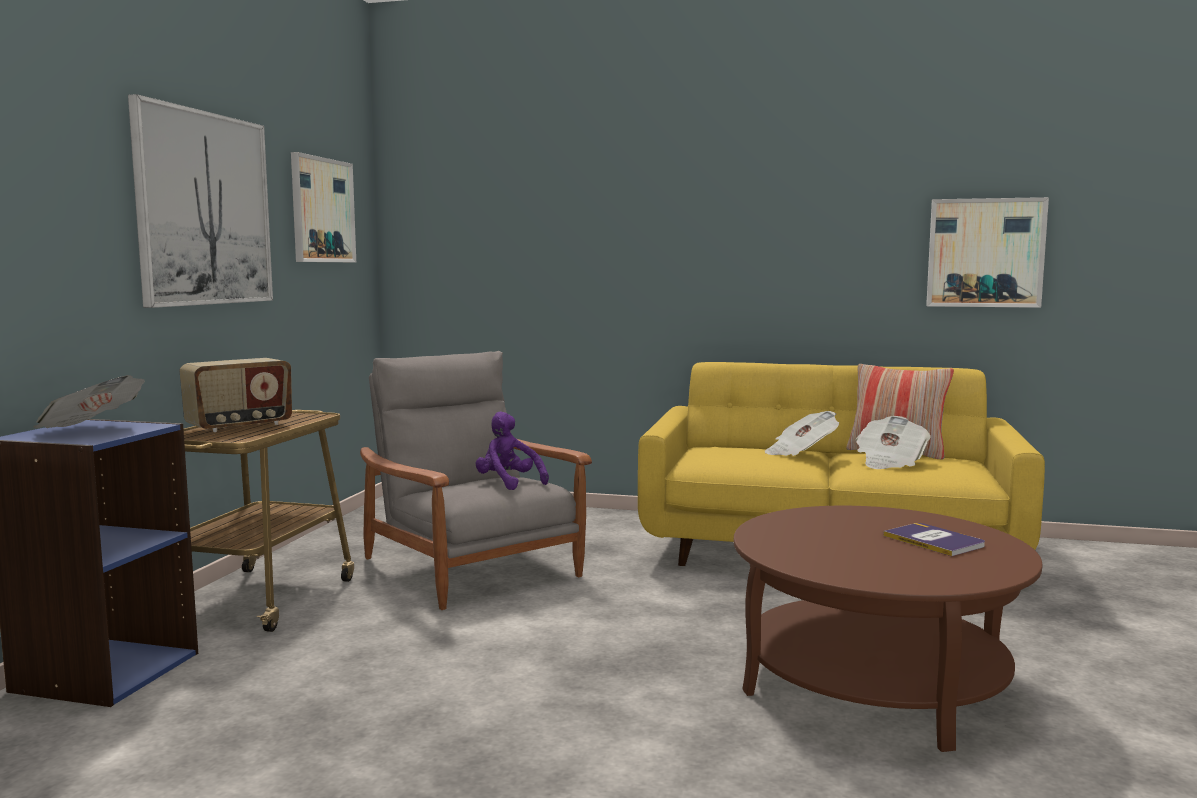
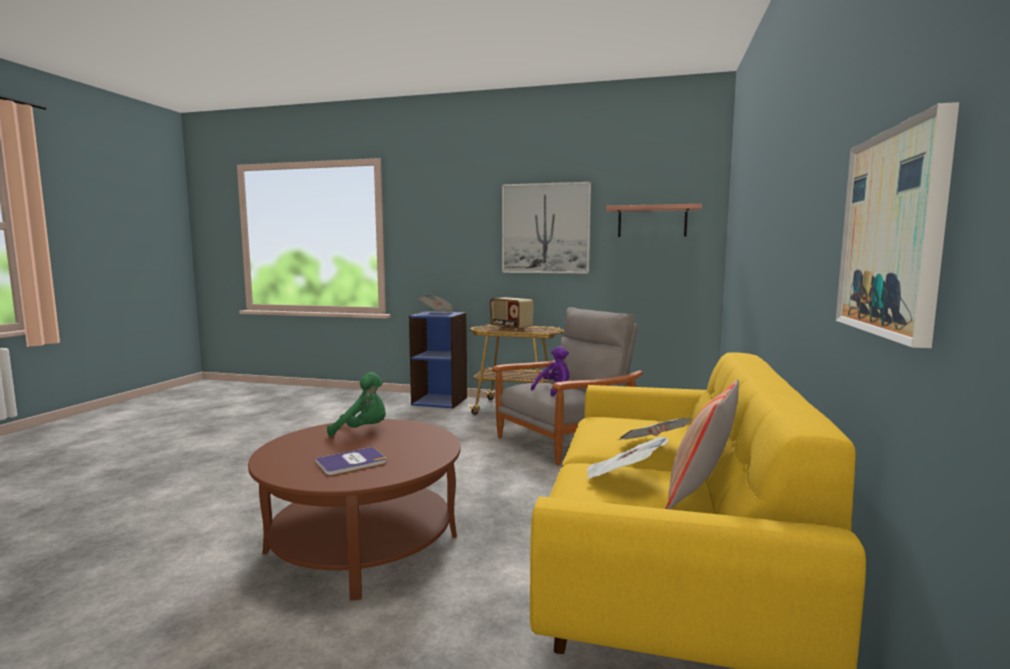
camera: 90 degrees right, 0 degrees up
(322, 210) = (652, 221): picture -> shelf
(806, 546) = (363, 431): none -> green plush toy

